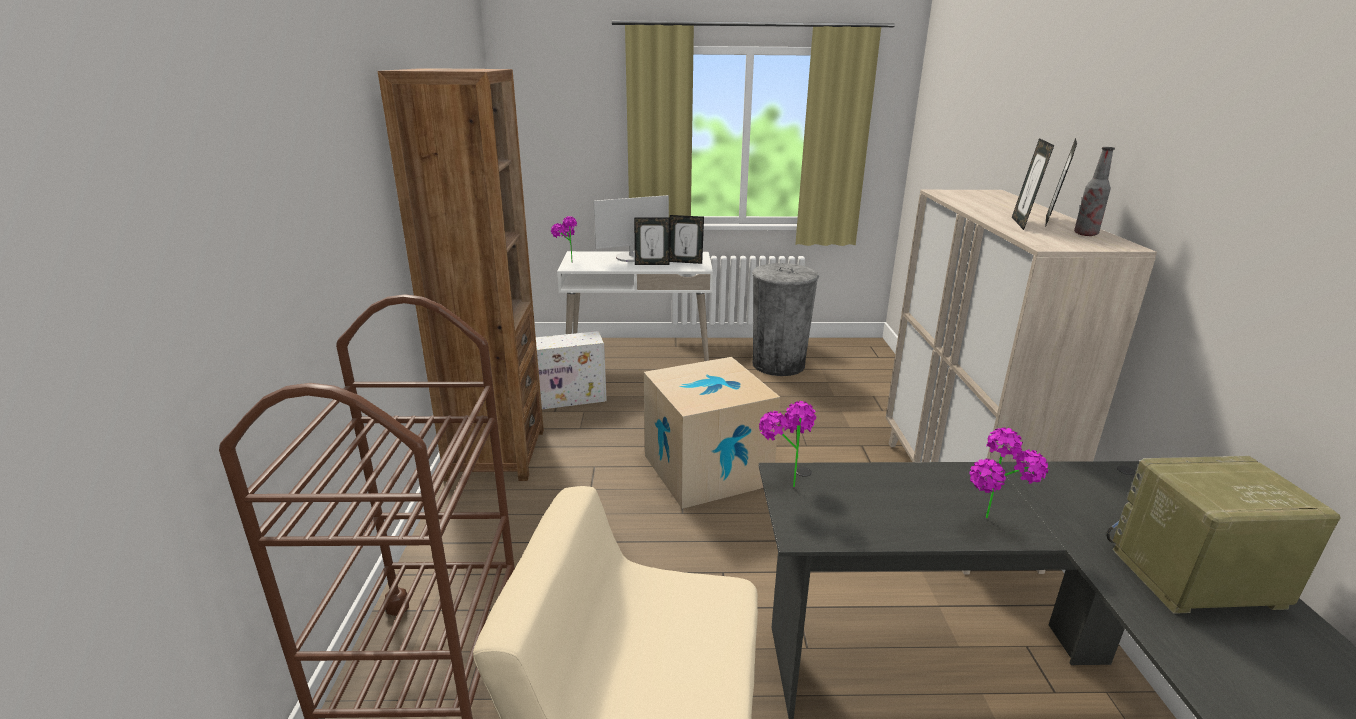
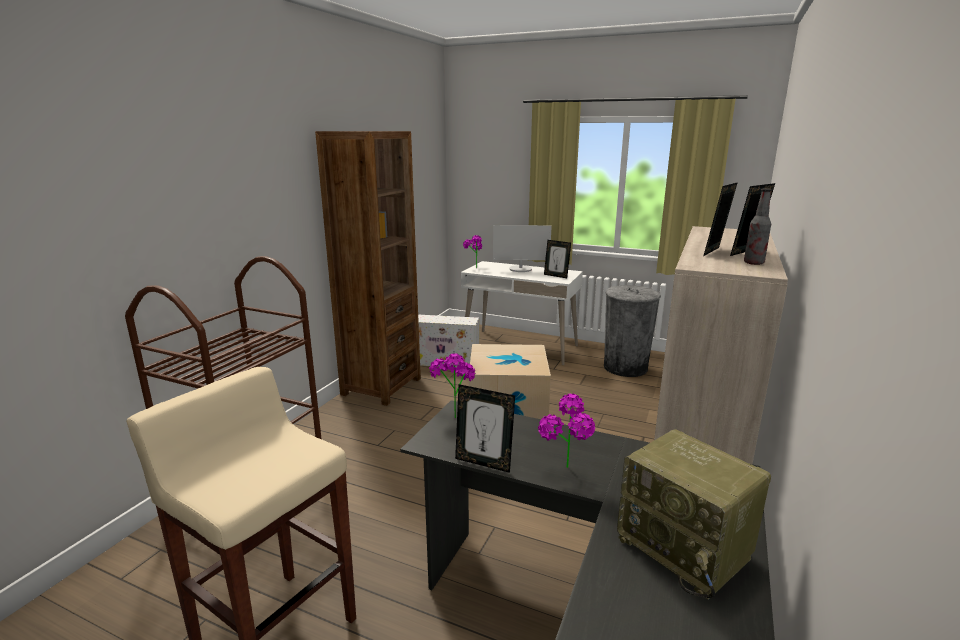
camera: 25 degrees right, 5 degrees down
(652, 264) = (530, 274): picture frame -> picture frame (483, 462)
(1194, 579) = (686, 548): radio -> radio turned 150 degrees counterclockwise

